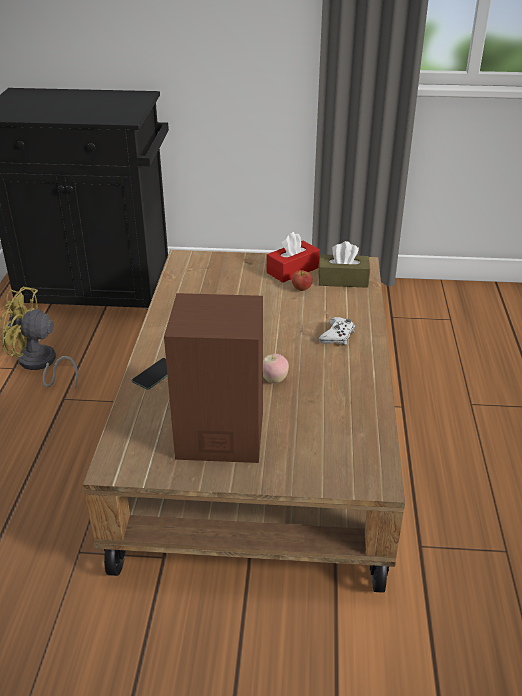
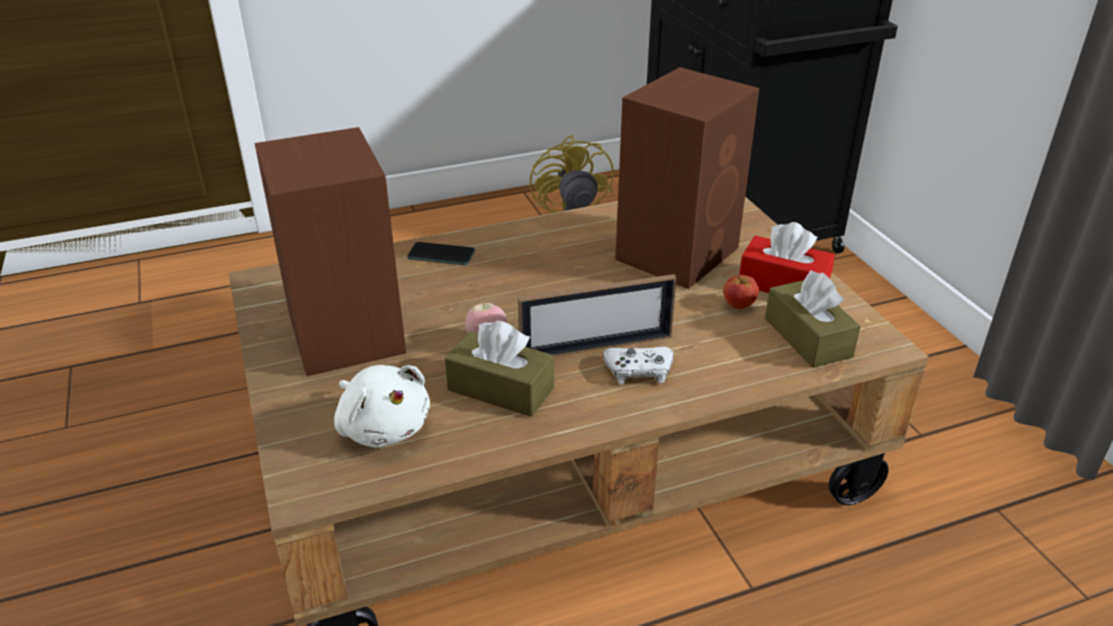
camera: 65 degrees right, 0 degrees up
(234, 289) = (679, 252): none -> brown speaker
(307, 343) = (596, 347): none -> picture frame
(324, 386) = (500, 389): none -> brown tissue box
(333, 439) = (383, 427): none -> white plush toy

